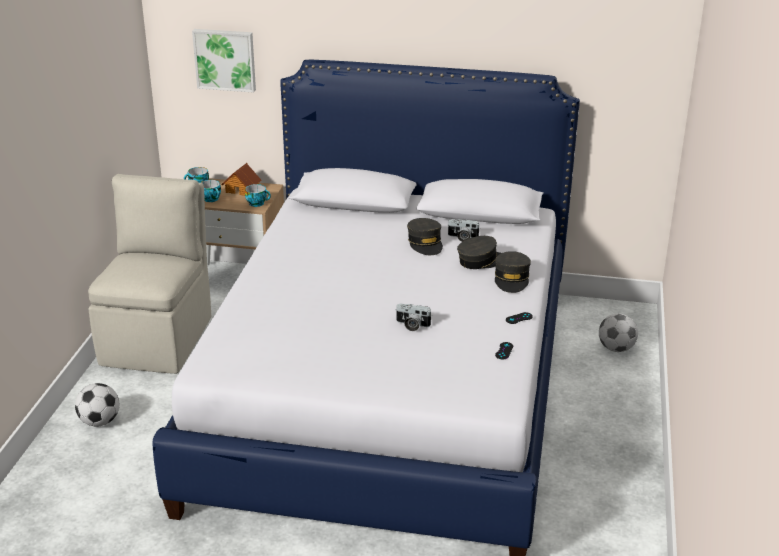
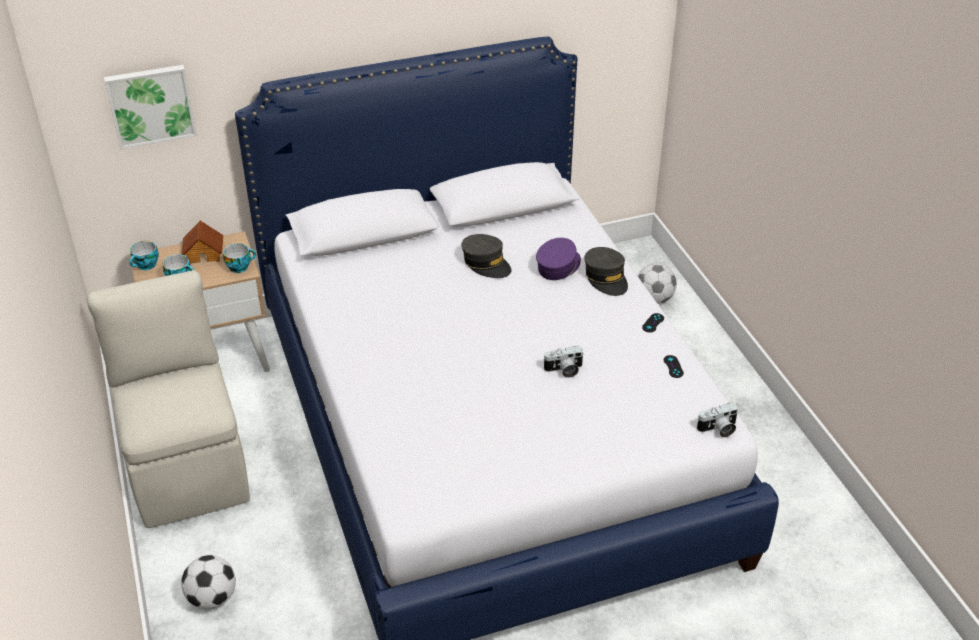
camera: 30 degrees left, 10 degrees up
(462, 238) = (516, 243): camera -> camera (718, 429)
(480, 261) = (558, 266): grey cap -> purple cap

